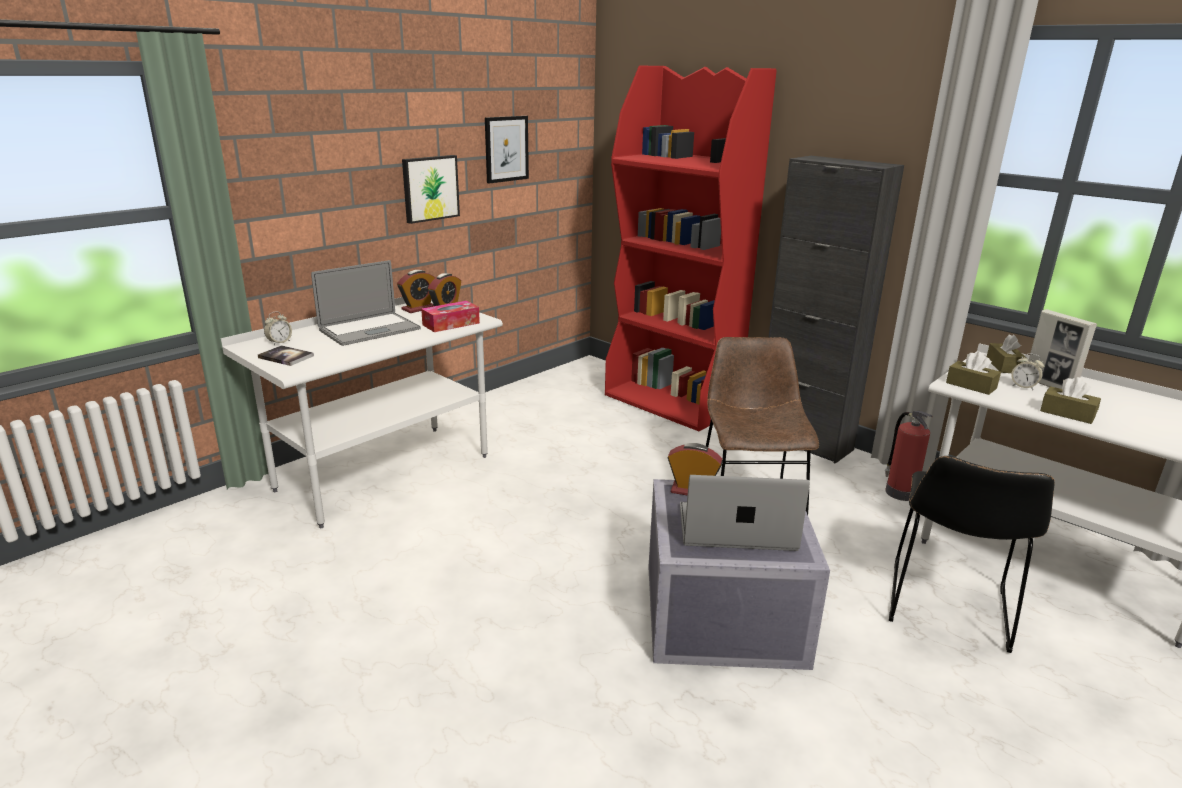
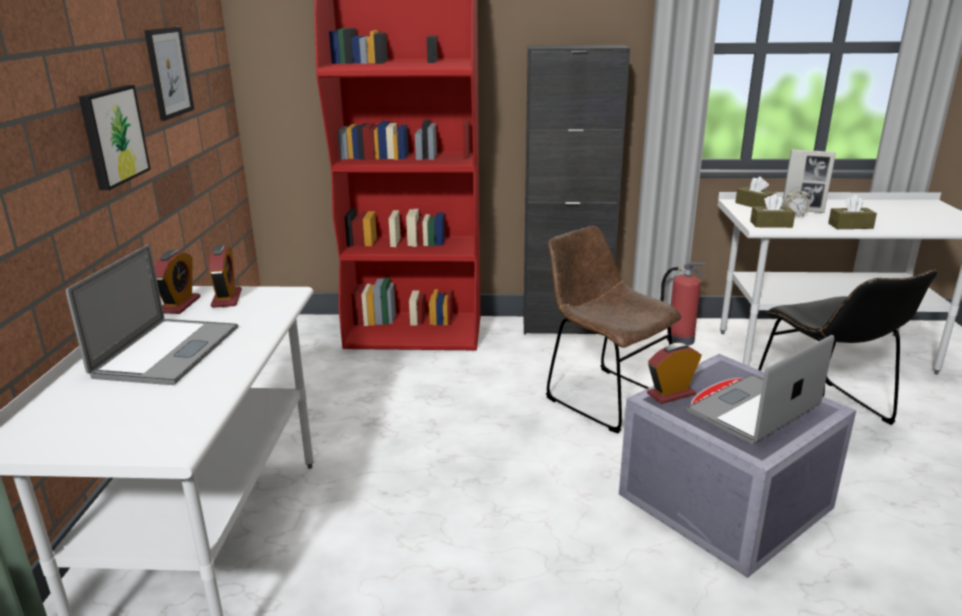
camera: 40 degrees left, 0 degrees up
(279, 342) = (58, 417): alarm clock -> none
(286, 357) = (117, 432): book -> none
(451, 324) = (263, 309): tissue box -> none

